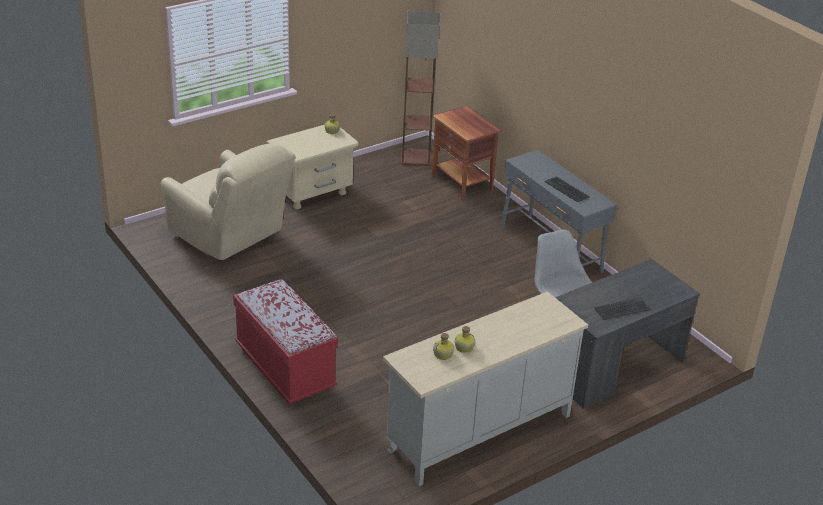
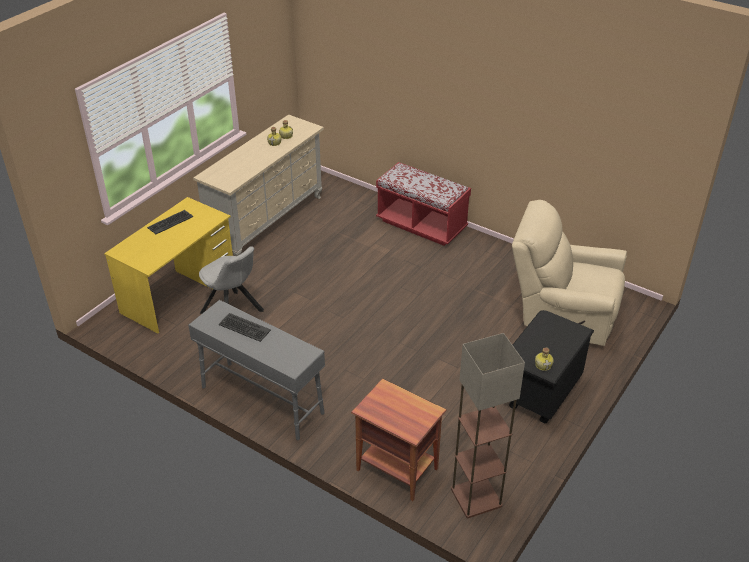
camera: 160 degrees right, 5 degrees up
(314, 194) = (539, 393): beige nightstand -> black nightstand
(613, 368) = (179, 292): grey desk -> yellow desk

